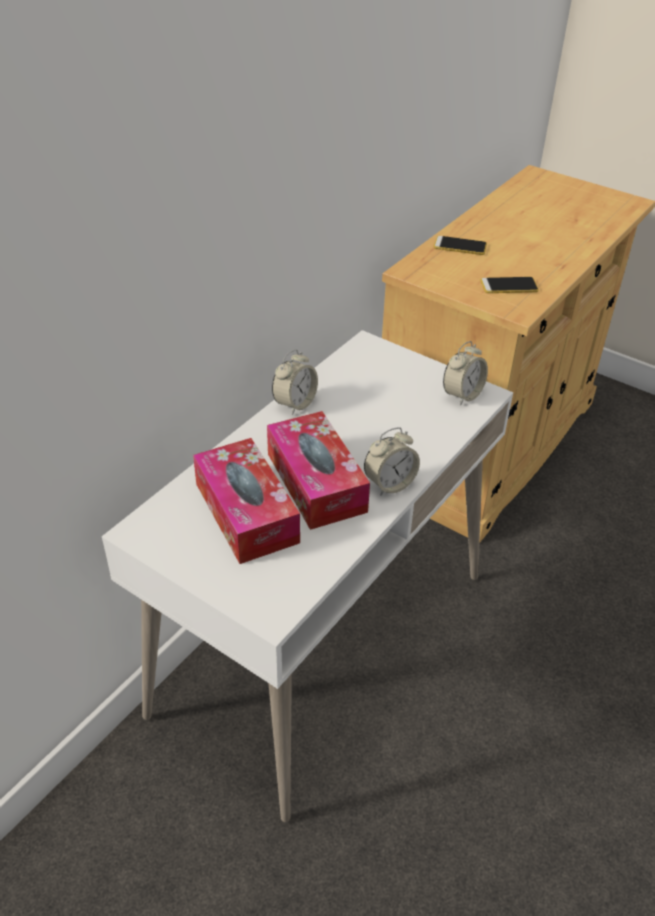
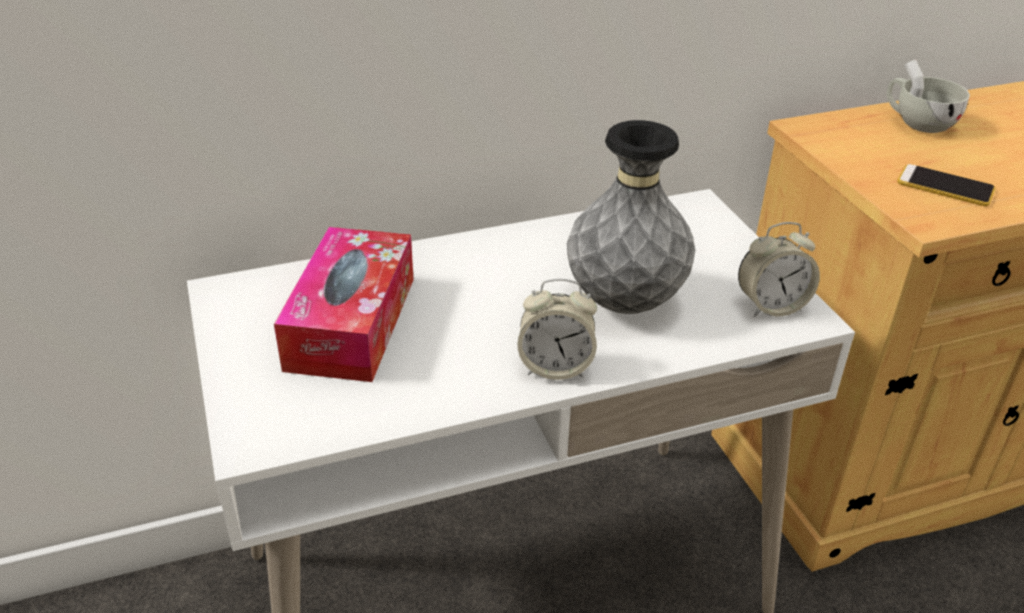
camera: 35 degrees right, 5 degrees down
(295, 404) = (537, 235): alarm clock -> none
(316, 482) = (466, 326): tissue box -> none
(388, 427) = (625, 303): none -> grey vase
(460, 246) = (917, 123): phone -> white cup

